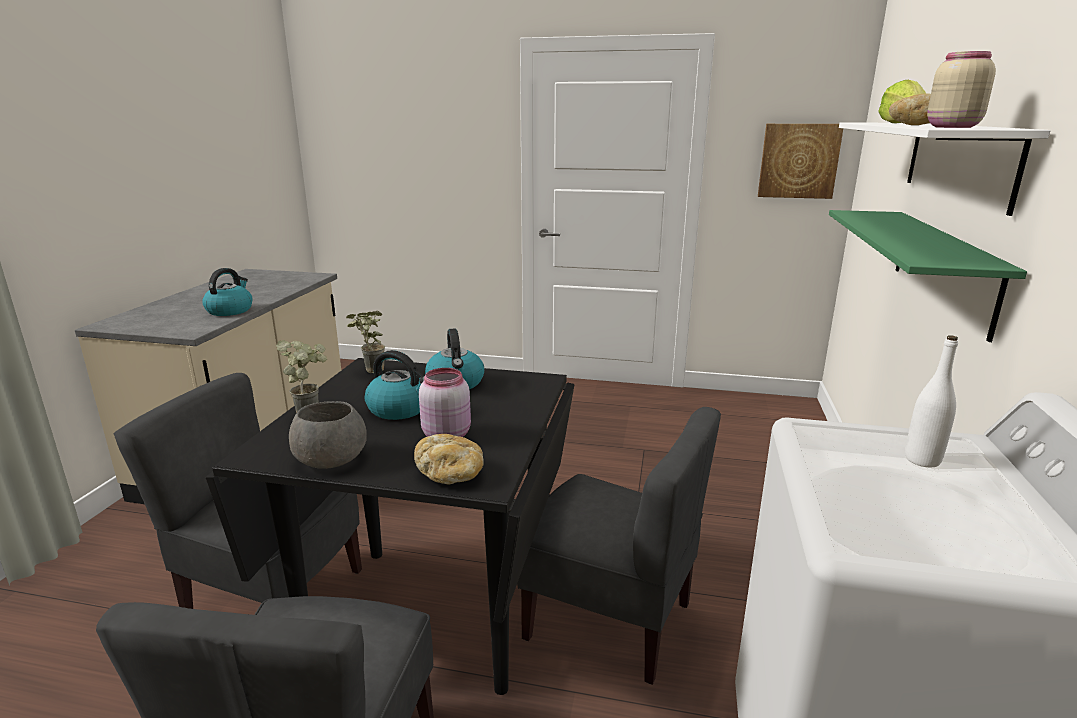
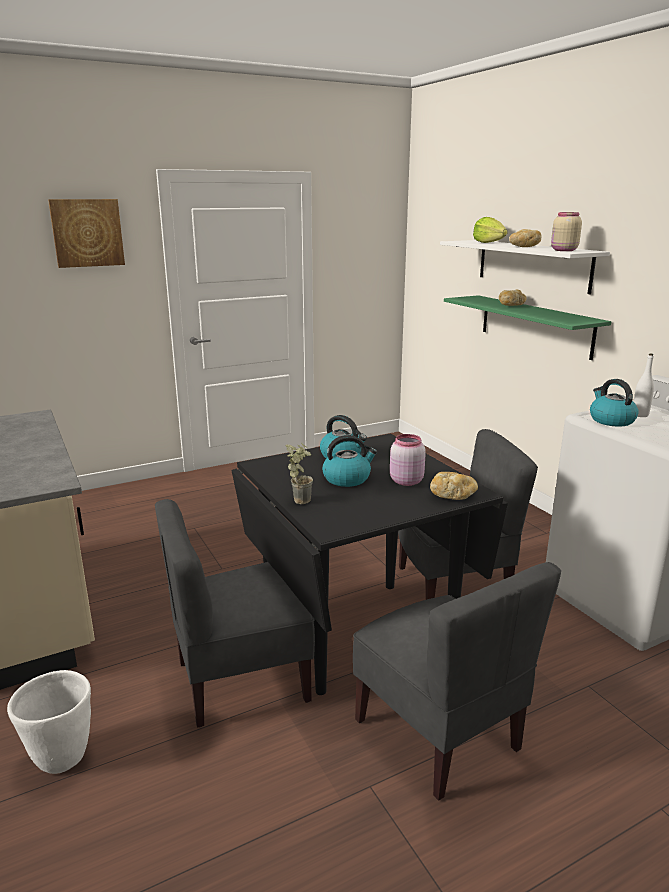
camera: 40 degrees left, 0 degrees up
(93, 582) = (61, 757): none -> white planter
(230, 310) = (41, 459): kettle -> kettle (611, 420)
(329, 459) = (377, 514): grey bowl -> none
(369, 371) = (270, 467): potted plant -> none
(798, 161) = (372, 264): picture -> picture (87, 233)
(906, 228) = (511, 305): none -> bread

